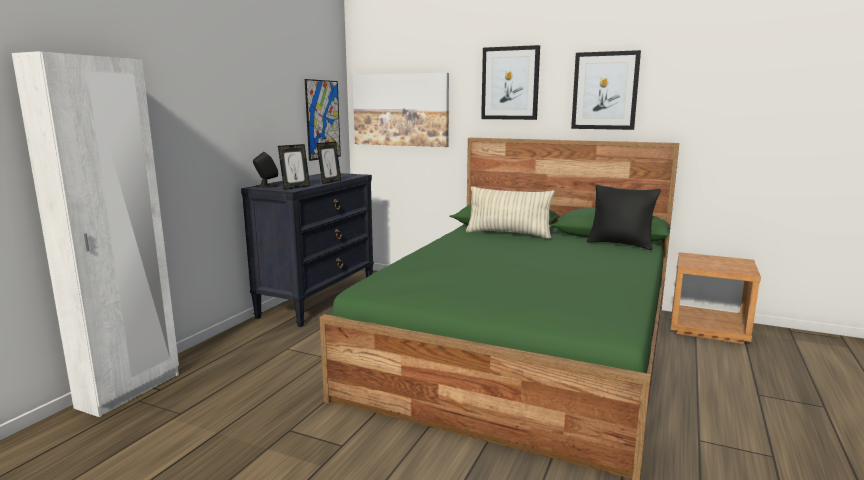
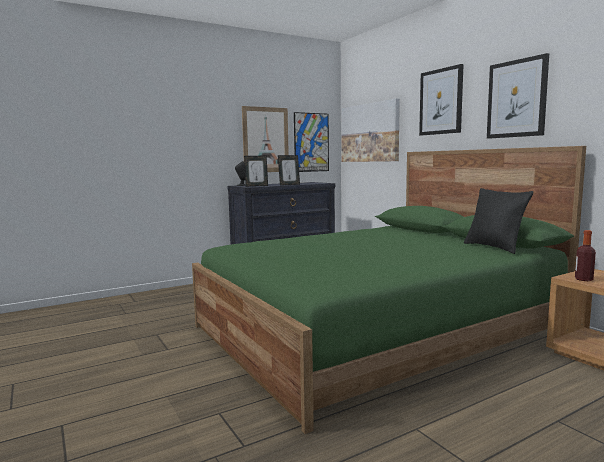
camera: 35 degrees right, 5 degrees down
(130, 391) = (122, 299): white wardrobe -> none
(278, 118) = (265, 140): none -> picture
(508, 234) = (408, 233): pillow -> none
(701, 266) = (583, 279): none -> bottle

